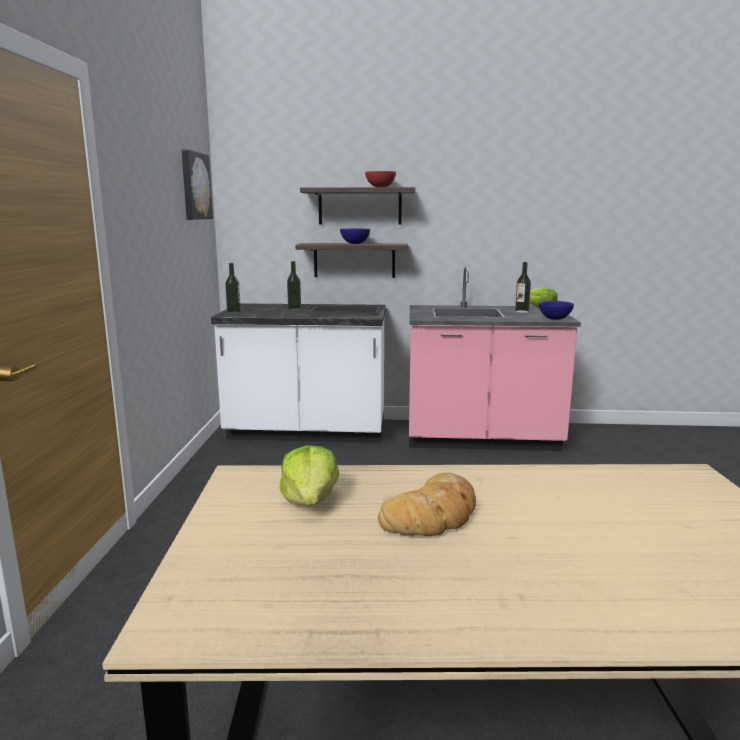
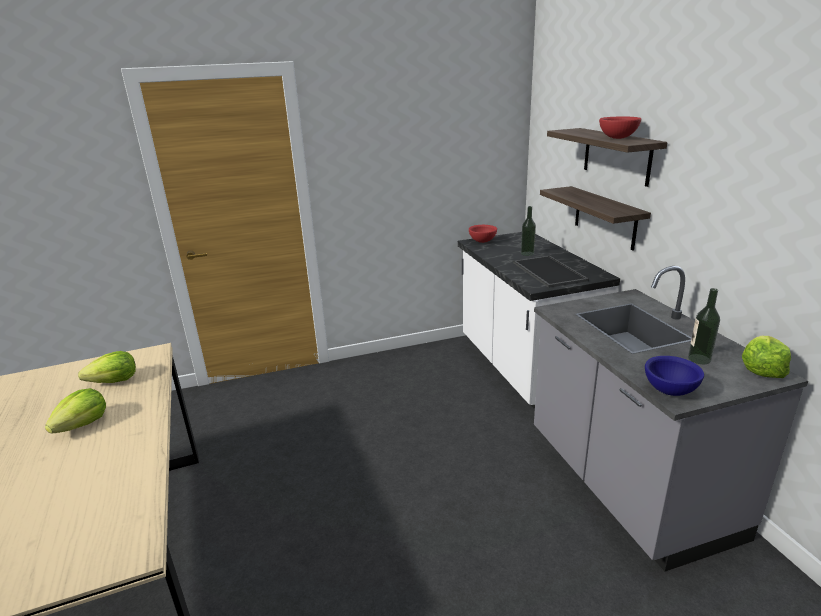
camera: 70 degrees right, 10 degrees up
(194, 186) = (478, 123): picture -> none
(234, 313) = (482, 241): bottle -> red bowl
(354, 243) = (588, 200): blue bowl -> none
(433, 515) = (83, 424): bread -> lettuce
(481, 438) = (626, 484): pink counter -> grey counter

